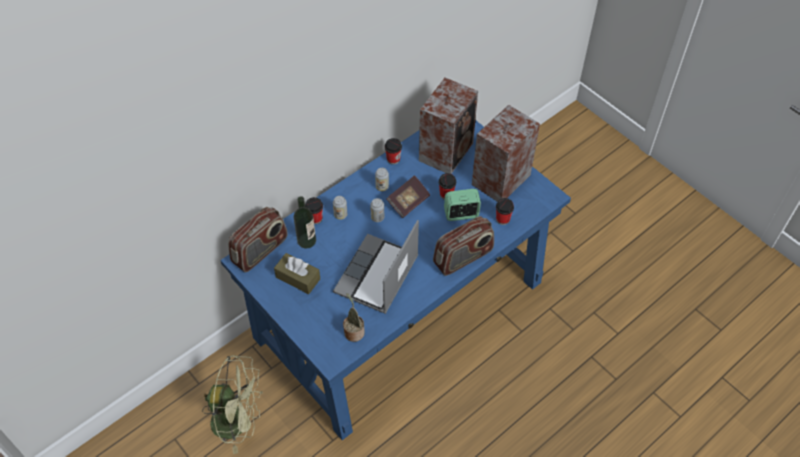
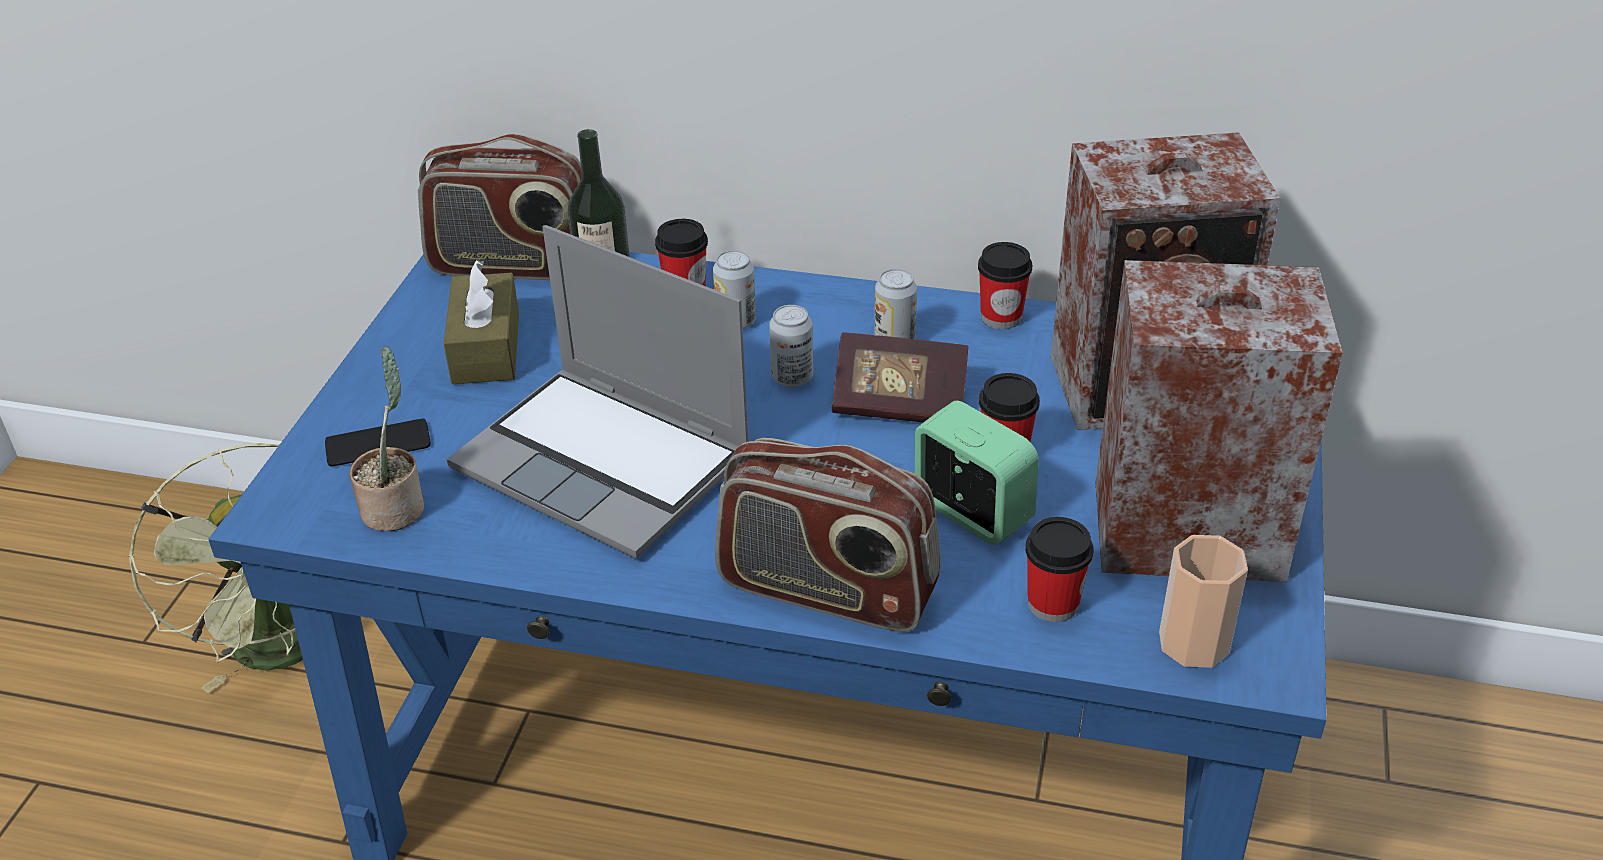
camera: 55 degrees right, 15 degrees down
(321, 324) = (378, 444): none -> phone
(377, 276) = (607, 464): laptop -> laptop turned 135 degrees counterclockwise
(534, 203) = (1193, 643): none -> cup

